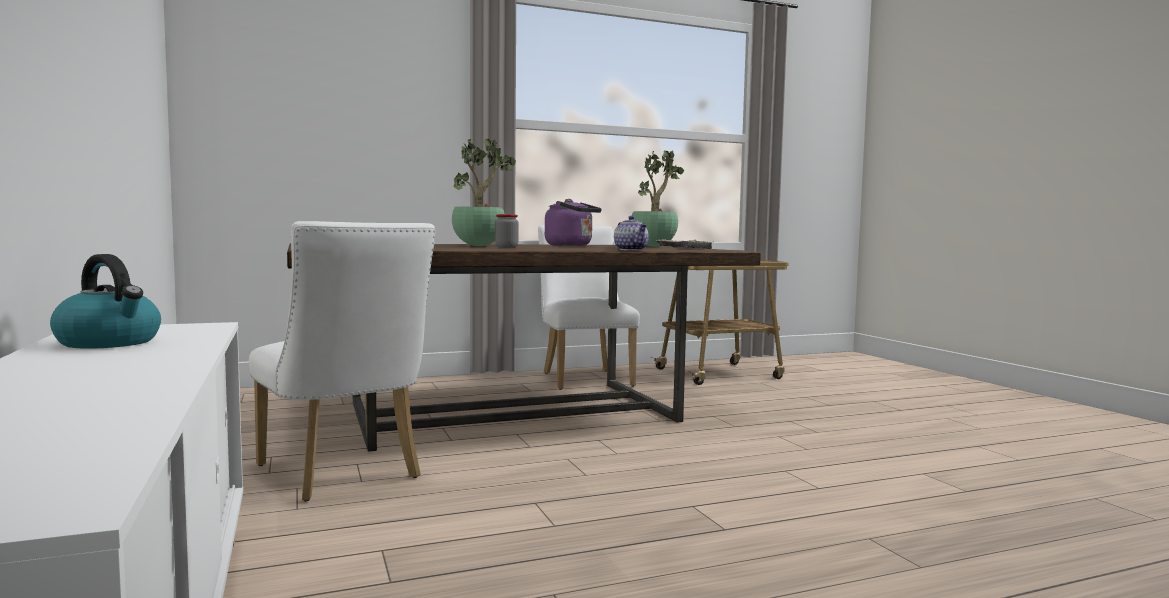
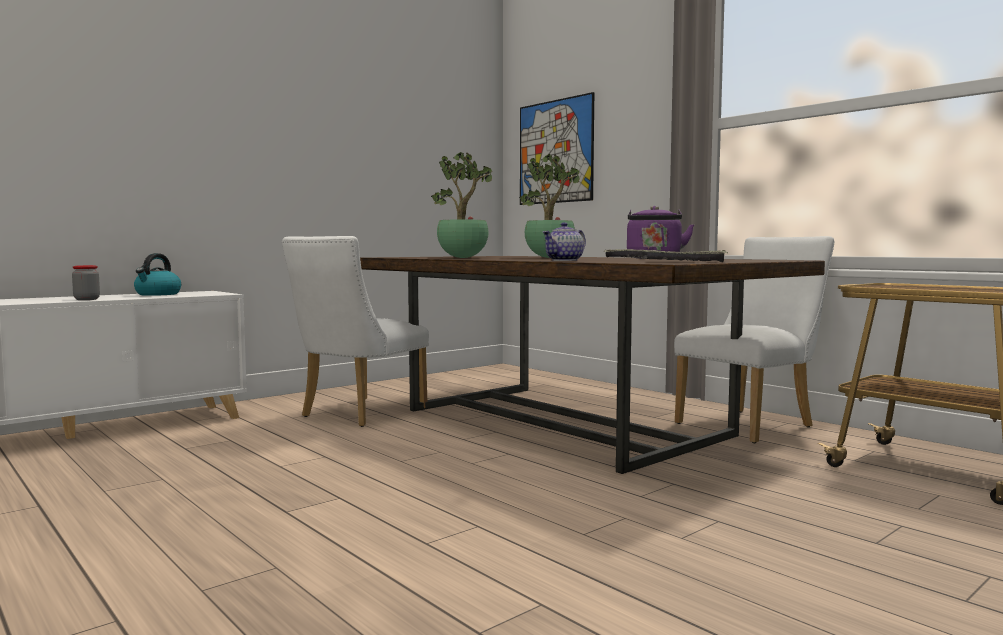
camera: 70 degrees right, 0 degrees up
(283, 113) = (555, 152): none -> picture
(506, 247) = (530, 258): jar -> jar (87, 299)
(654, 246) = (727, 260): potted plant -> potted plant (464, 258)

